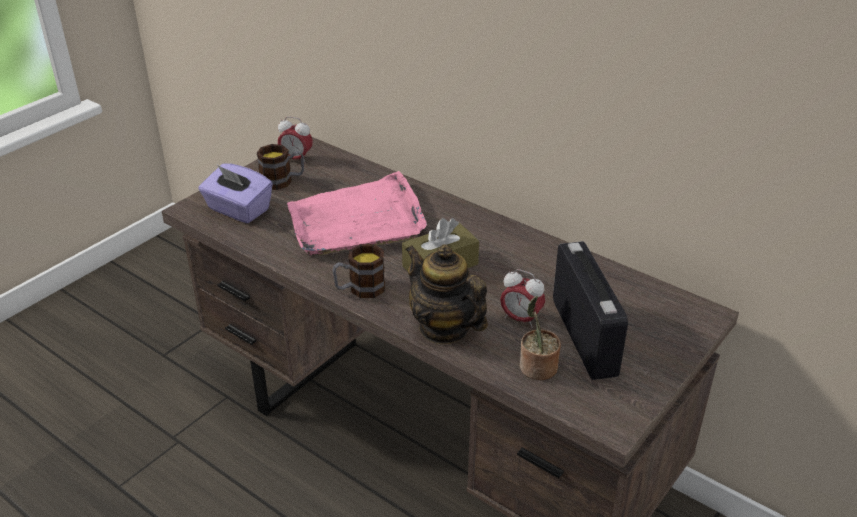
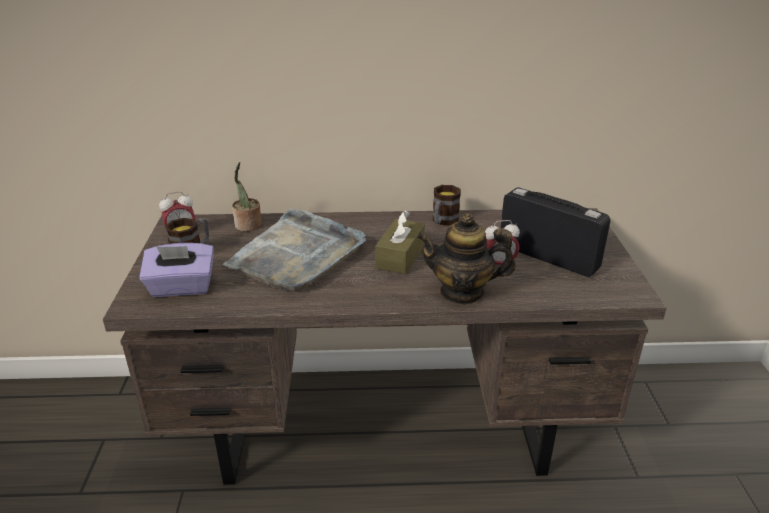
camera: 40 degrees left, 5 degrees down
(357, 221) = (297, 254): pink tray -> grey tray
(360, 289) = (368, 296): mug -> mug (443, 221)
(537, 369) = (551, 287): potted plant -> potted plant (248, 226)

